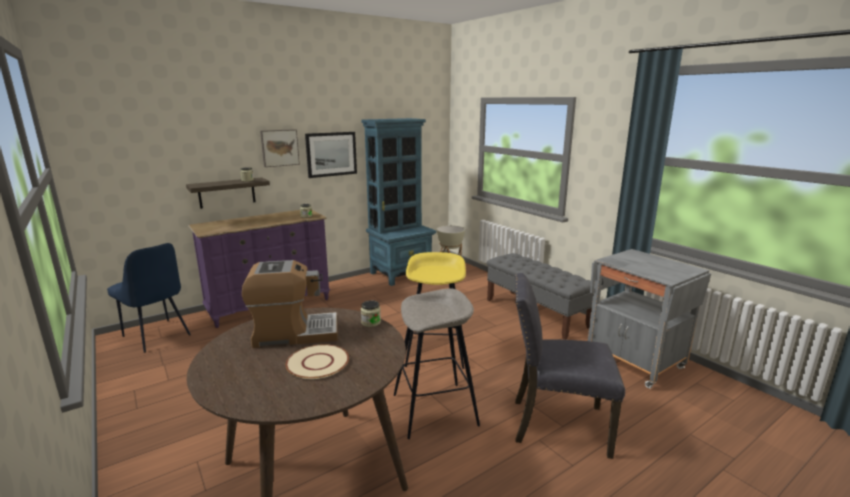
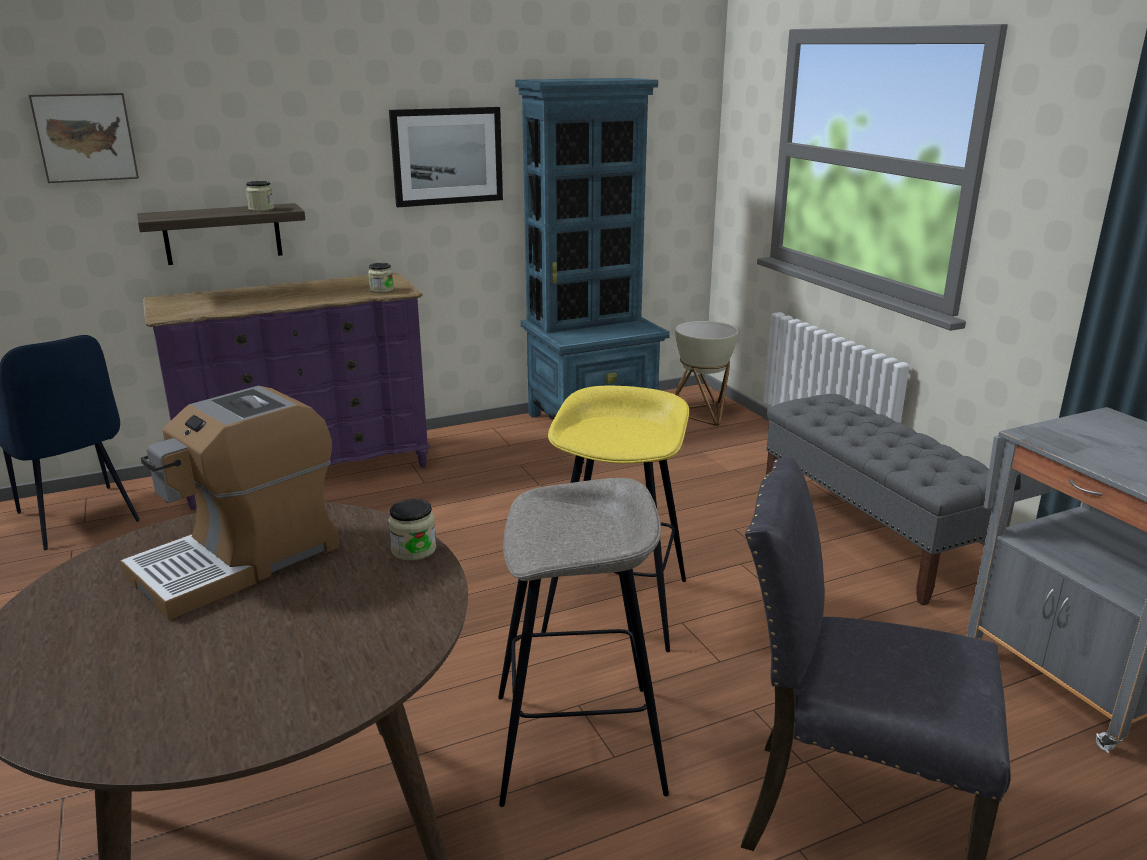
camera: 10 degrees right, 5 degrees up
(279, 147) = (333, 140): picture -> picture (86, 137)
(294, 333) = (239, 560): coffee machine -> coffee machine turned 135 degrees clockwise
(317, 362) = (252, 640): beige plate -> none

